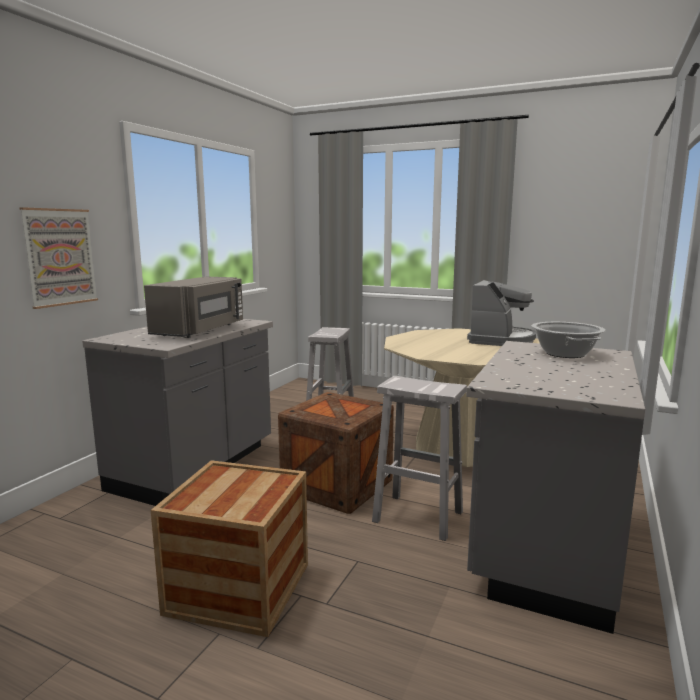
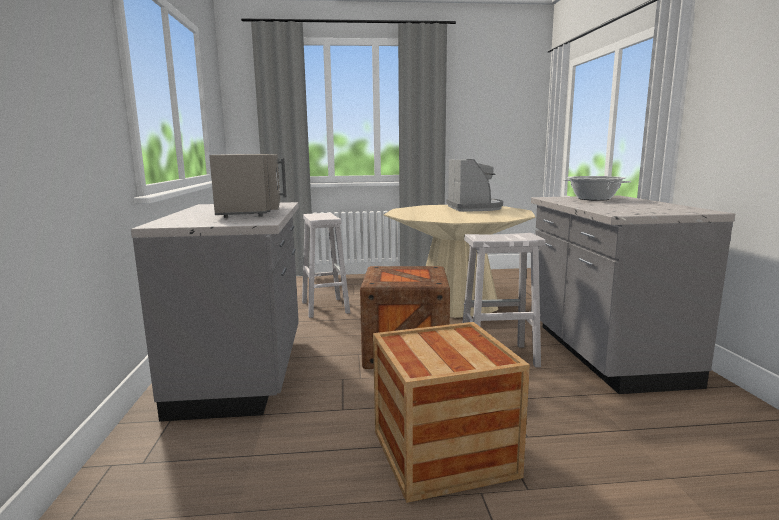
camera: 30 degrees left, 0 degrees up
(60, 257) = (78, 120): picture -> none

